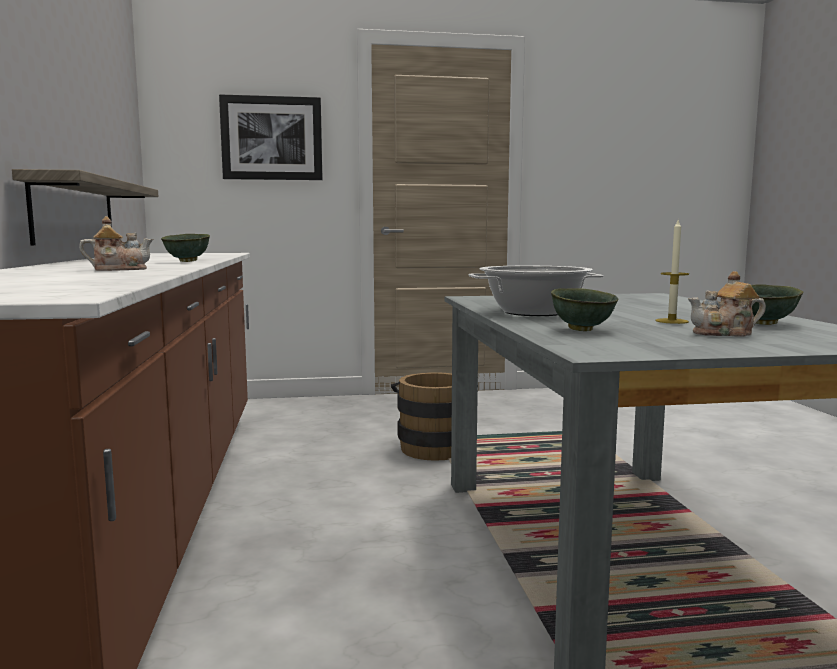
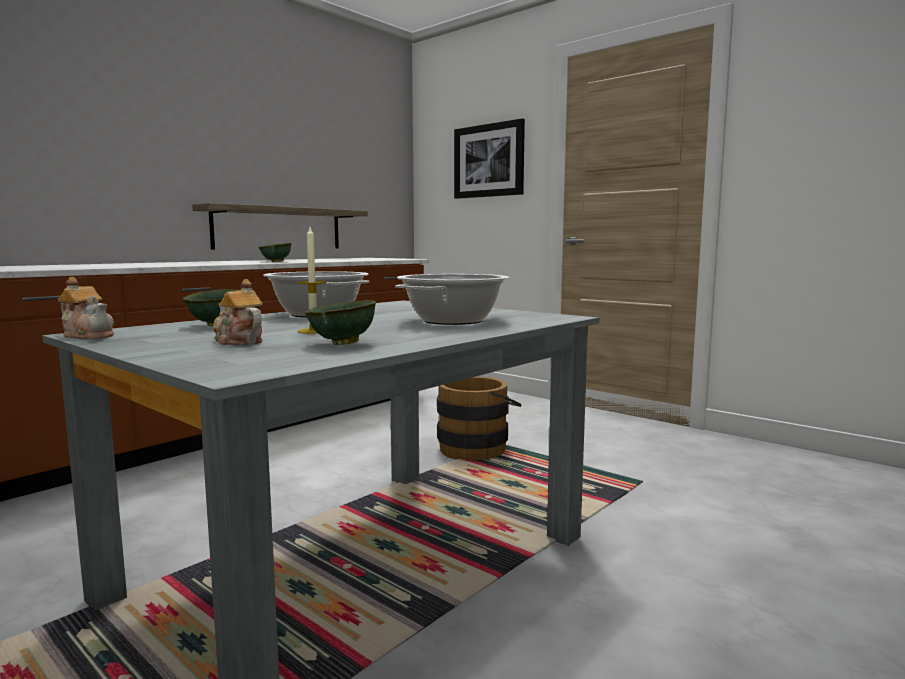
camera: 50 degrees right, 0 degrees up
(119, 269) = (172, 264): teapot -> teapot (89, 336)
(646, 304) = (453, 321): none -> cooking pot

